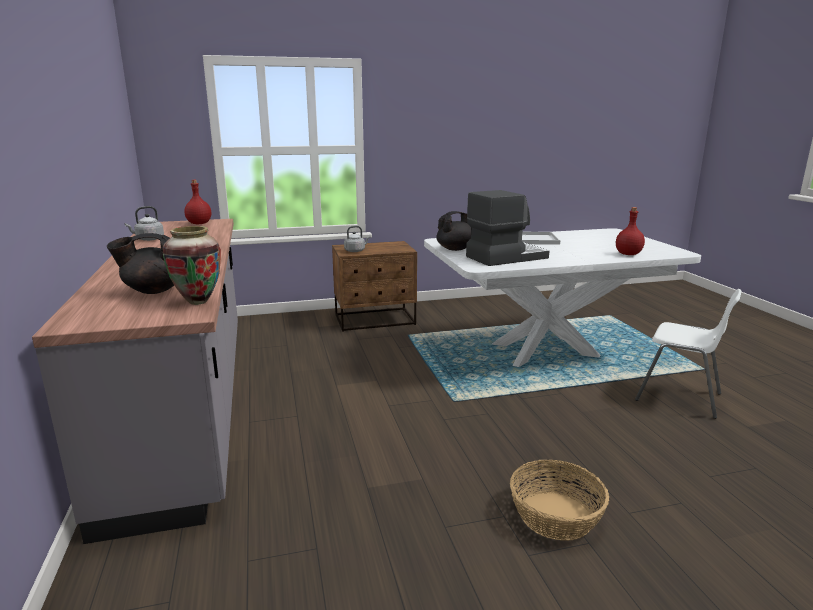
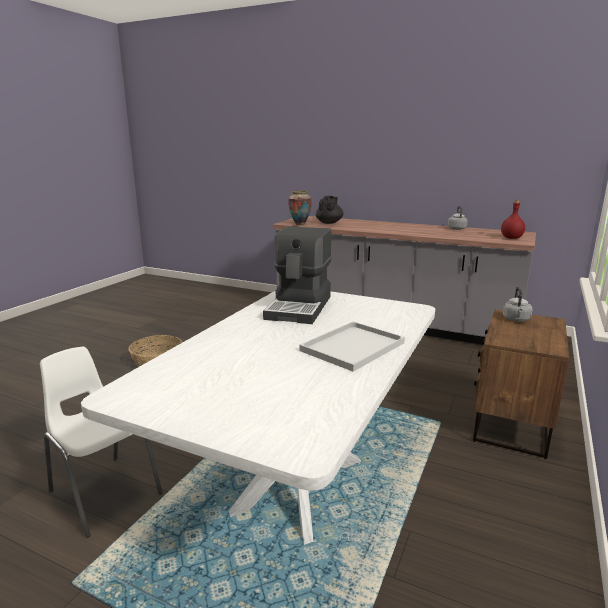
camera: 130 degrees right, 0 degrees up
(456, 249) = (364, 303): black teapot -> none
(628, 254) = (191, 360): red bottle -> none
(679, 397) = (104, 492): white chair -> white chair turned 60 degrees clockwise

